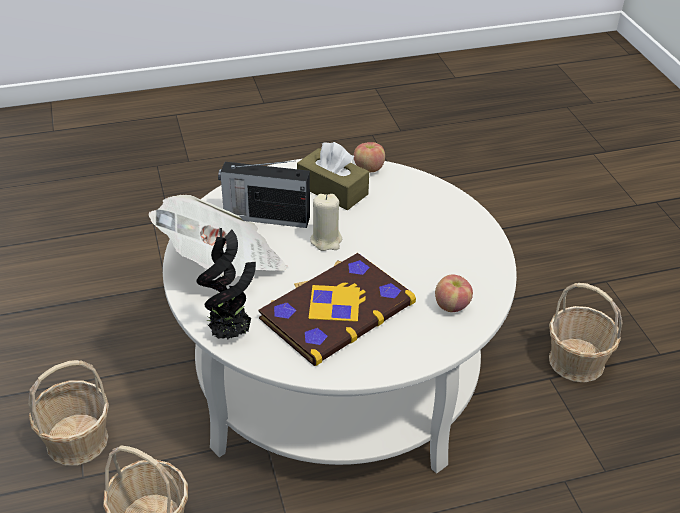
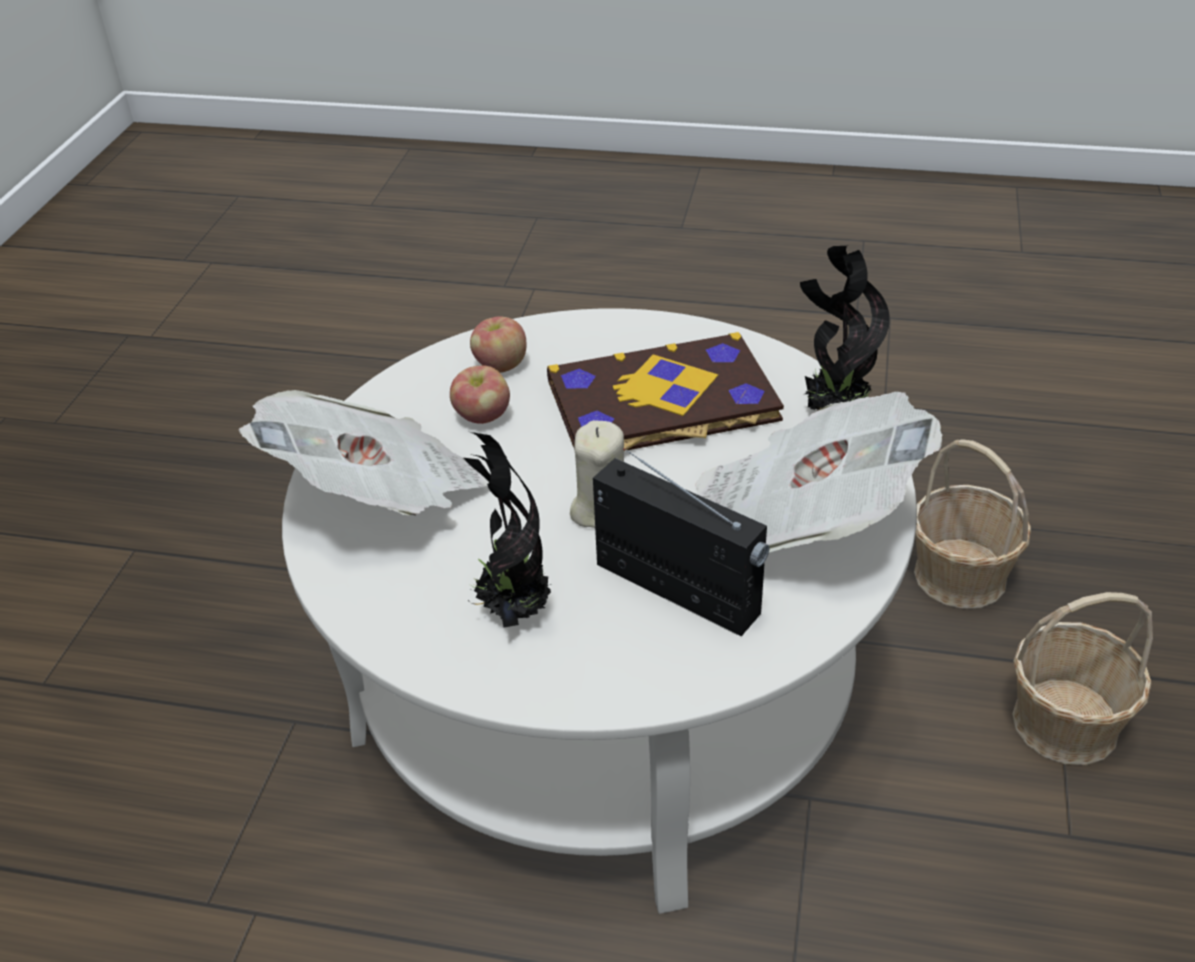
camera: 150 degrees left, 0 degrees up
(332, 190) = (511, 611): brown tissue box -> potted plant
(368, 168) = (398, 640): apple -> apple (482, 416)
(436, 216) = (381, 497): none -> newspaper
(576, 362) = (252, 578): basket -> none

